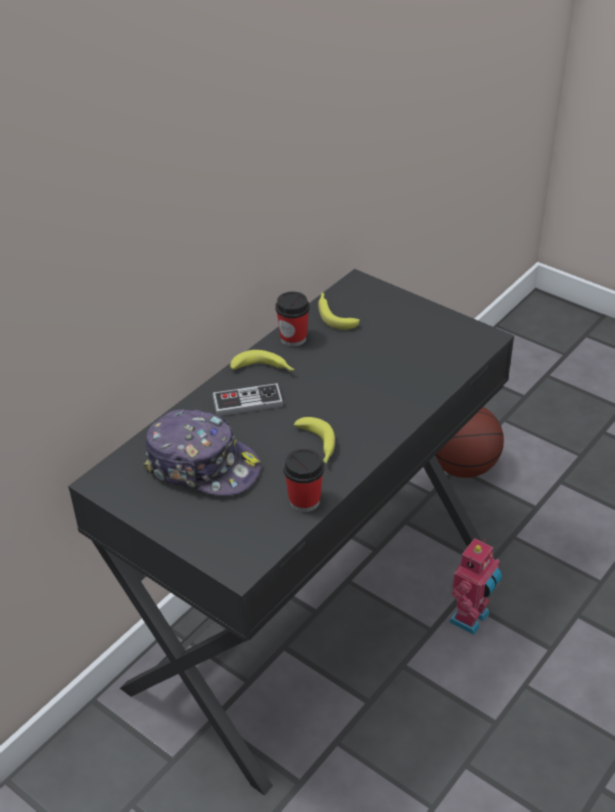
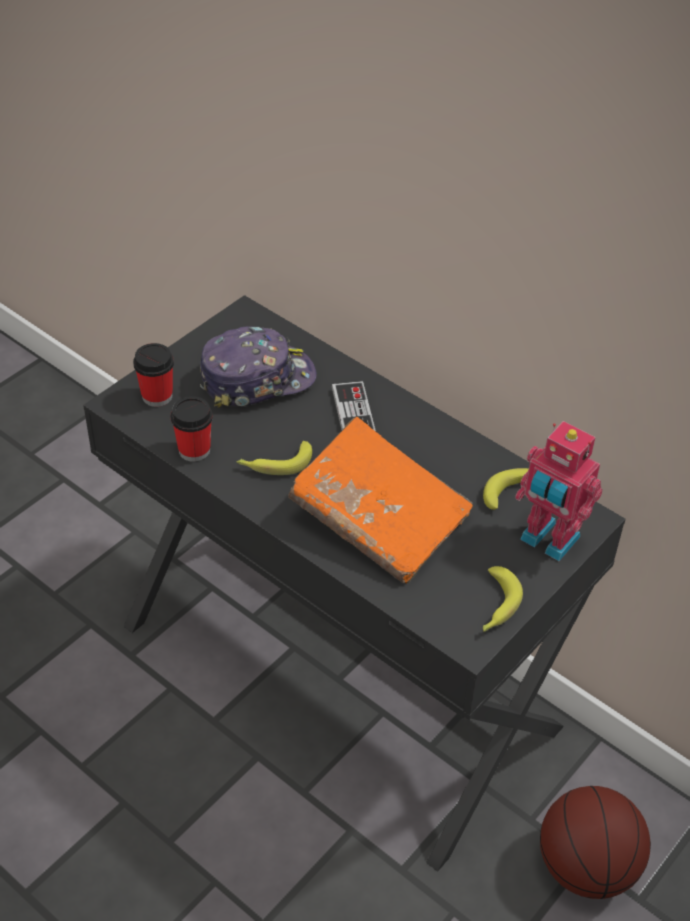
camera: 90 degrees right, 5 degrees up
(203, 466) = (257, 379): cap -> cap turned 135 degrees counterclockwise
(264, 370) = (408, 426): banana -> banana (495, 606)
(293, 338) = (467, 452): cup -> cup (157, 396)
(373, 383) = (379, 518): none -> orange book
(471, 619) = (316, 838): toy robot -> toy robot (548, 540)

